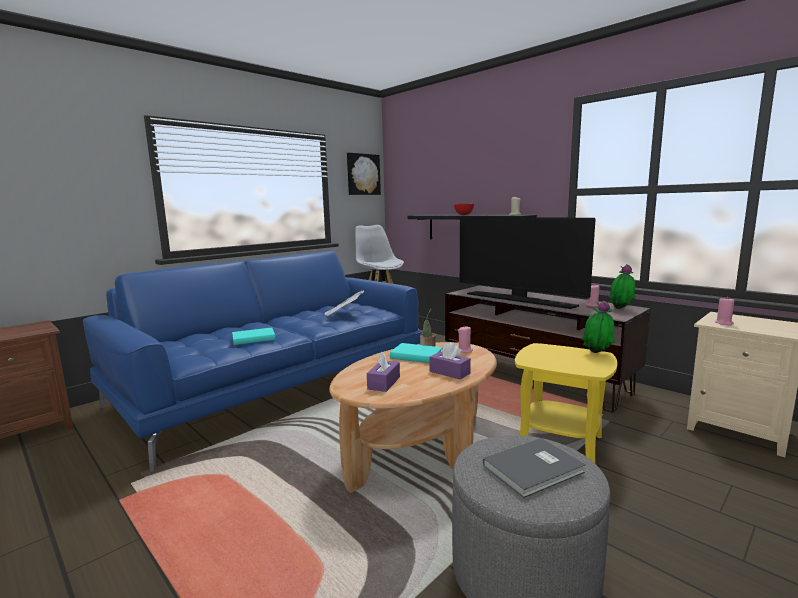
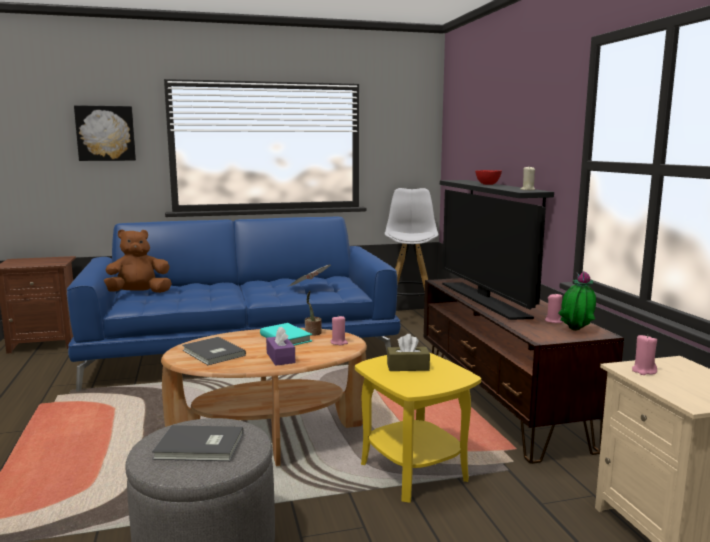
camera: 30 degrees right, 0 degrees up
(181, 347) = (138, 294): none -> brown plush toy
(254, 339) = (195, 297): turquoise book -> none
(362, 174) = (409, 127): picture -> picture (106, 133)
(384, 383) = (212, 353): purple tissue box -> grey book
(554, 356) = (408, 367): none -> brown tissue box
(597, 354) = (460, 375): potted plant -> none

